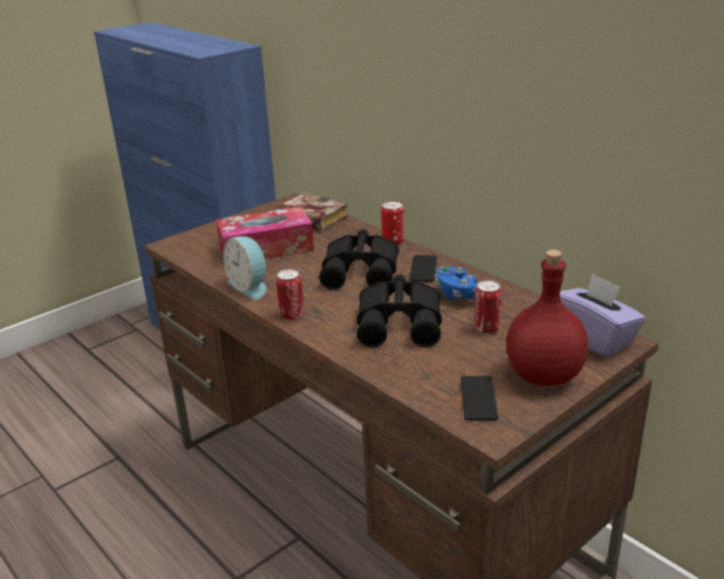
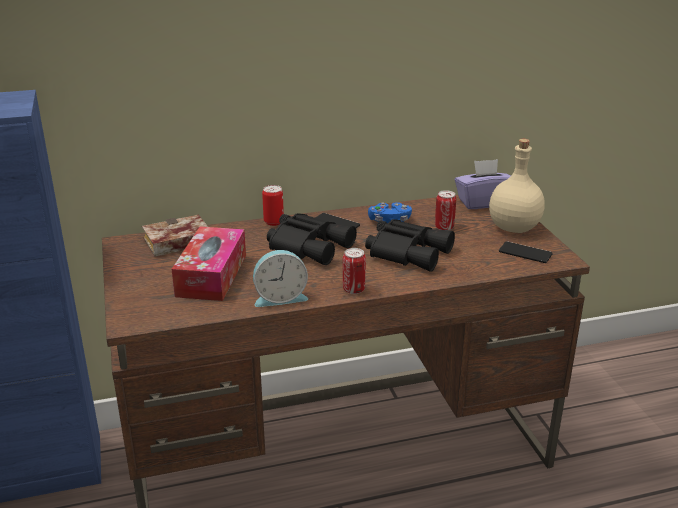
camera: 65 degrees left, 0 degrees up
(542, 375) = (513, 228): red bottle -> beige bottle

